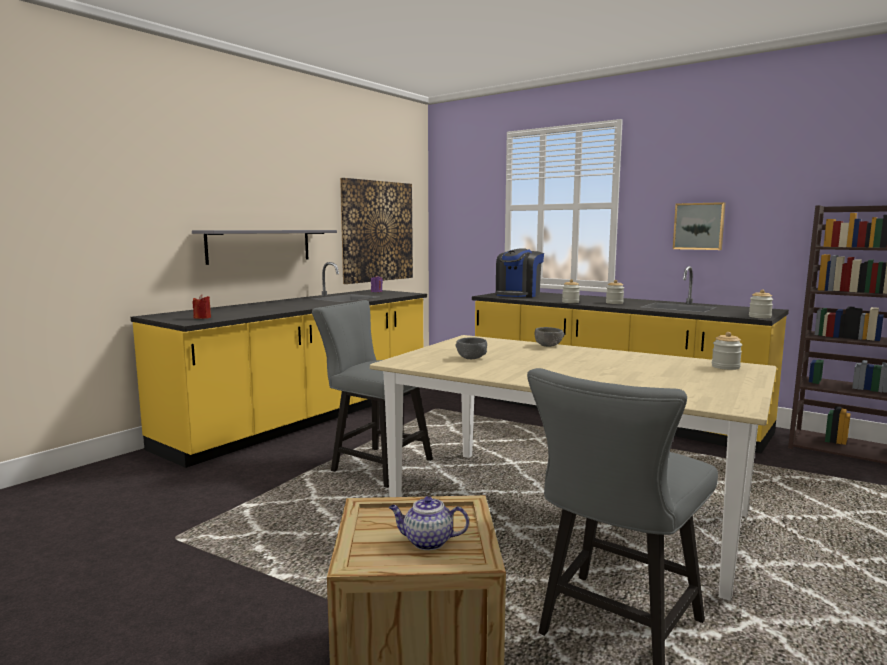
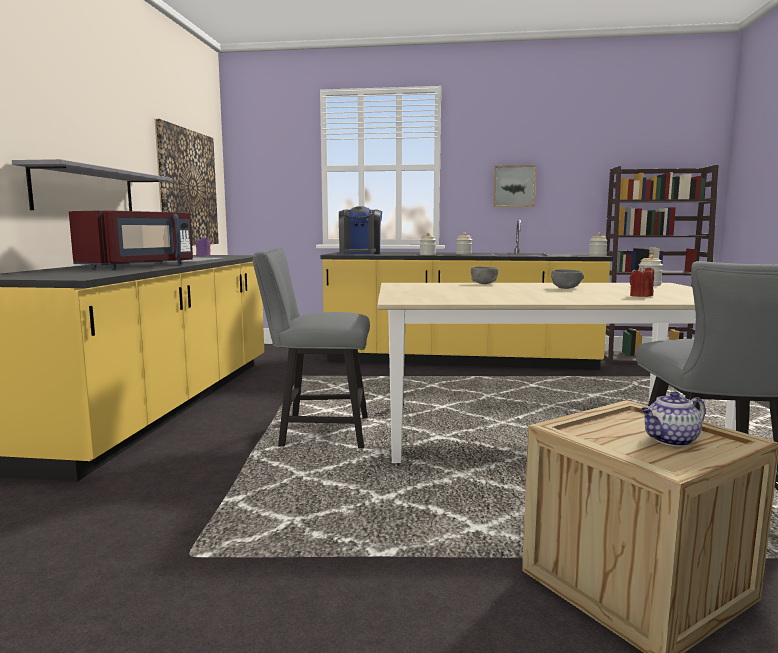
camera: 30 degrees left, 0 degrees up
(202, 318) = (76, 275): red candle -> red candle (641, 296)
(278, 307) = (140, 266): none -> red microwave
(471, 358) = (456, 293): grey bowl -> grey bowl (565, 288)

